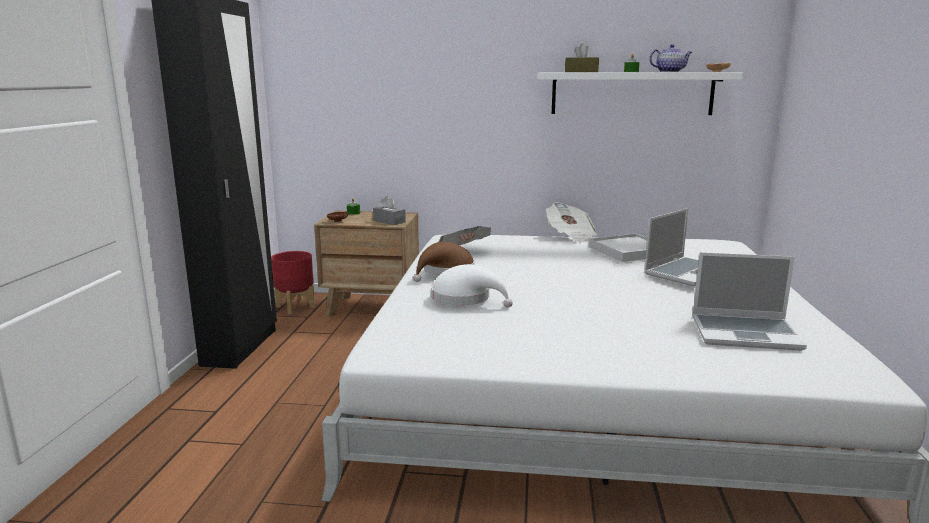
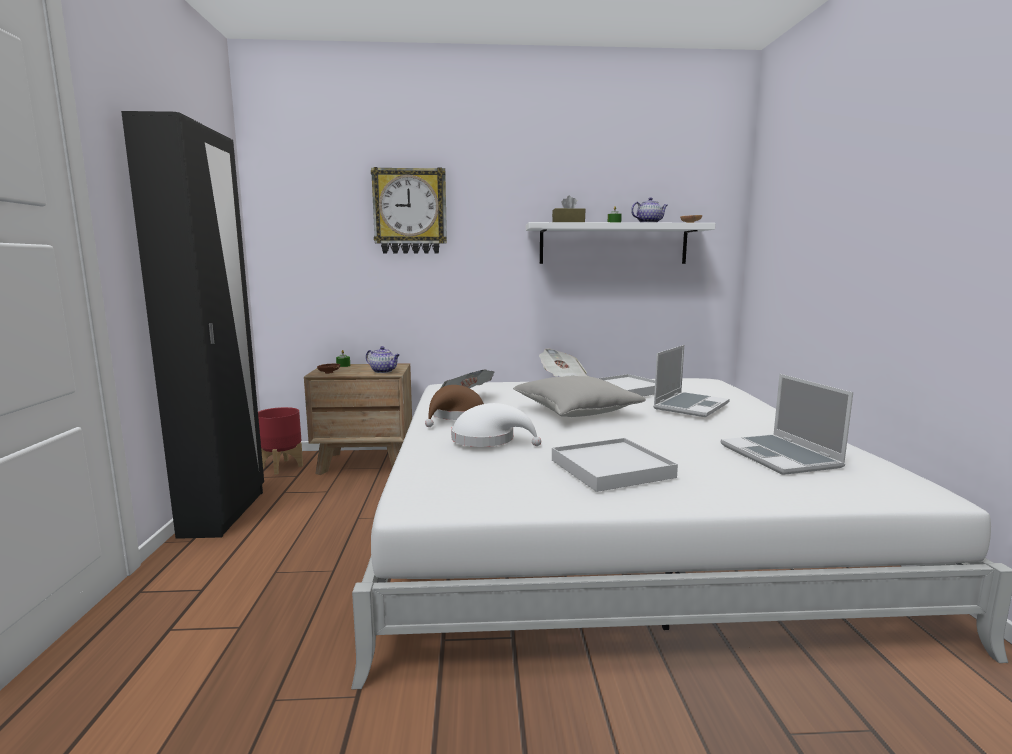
camera: 10 degrees left, 5 degrees down
(389, 221) = (384, 371): grey tissue box -> teapot
(420, 60) = (410, 211): none -> wall clock
(564, 273) = (576, 412): none -> grey pillow
(567, 334) = (611, 469): none -> white tray
(746, 333) = (781, 457): laptop -> laptop turned 75 degrees clockwise

